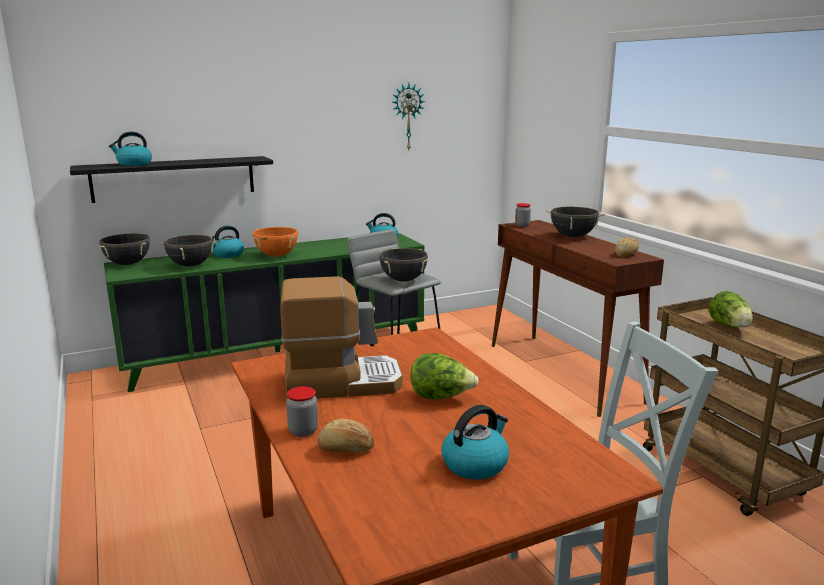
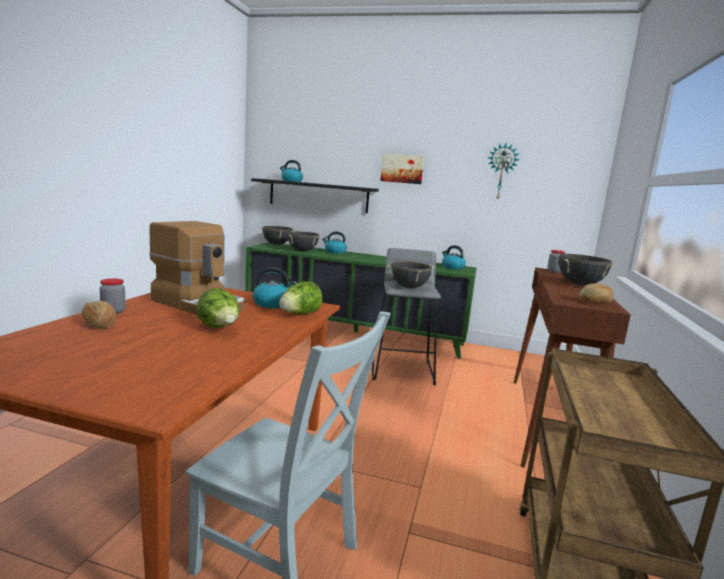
camera: 40 degrees right, 5 degrees down
(277, 256) = (359, 258): orange cooking pot -> none
(292, 125) = (402, 168): none -> picture
(475, 464) = (120, 358): kettle -> kettle (273, 304)
(730, 326) = (619, 393): lettuce -> lettuce (299, 314)

